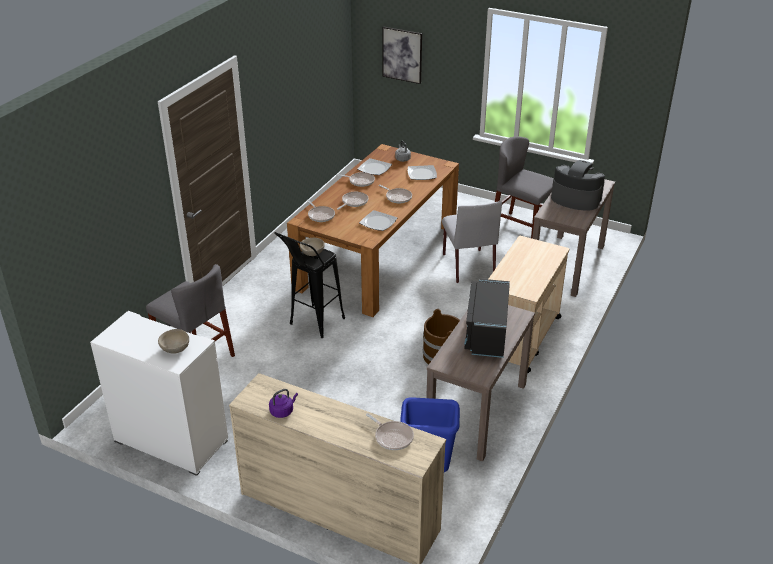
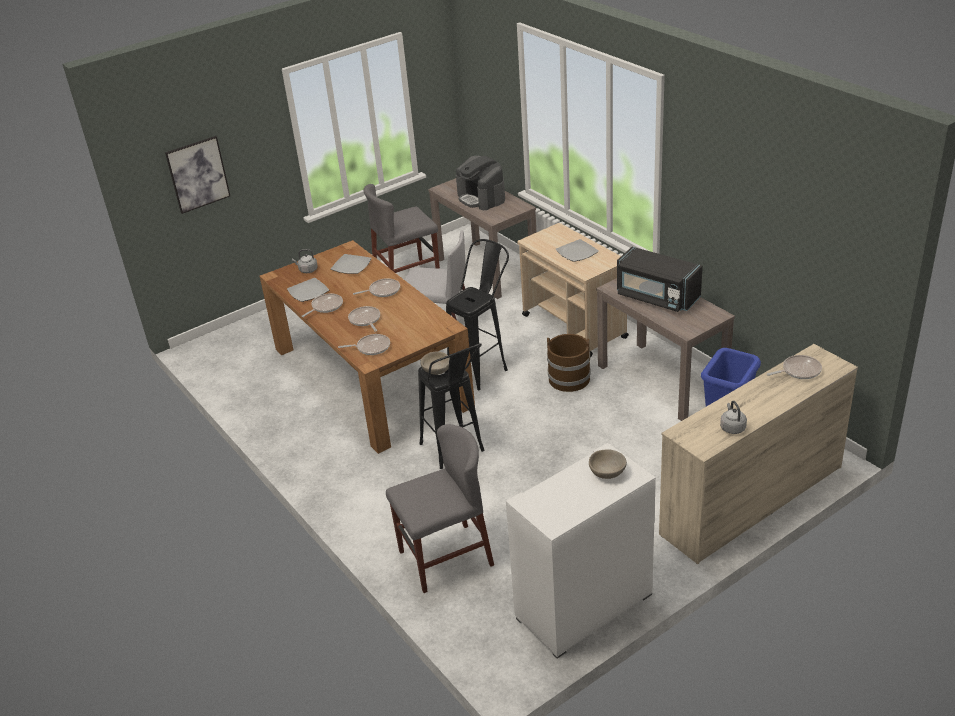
camera: 60 degrees left, 0 degrees up
(283, 411) = (732, 427): purple kettle -> grey kettle
(378, 222) = (421, 313): plate -> plate (577, 252)
(425, 306) = (483, 368): none -> black stool
(575, 199) = (481, 198): coffee machine -> coffee machine turned 90 degrees counterclockwise

